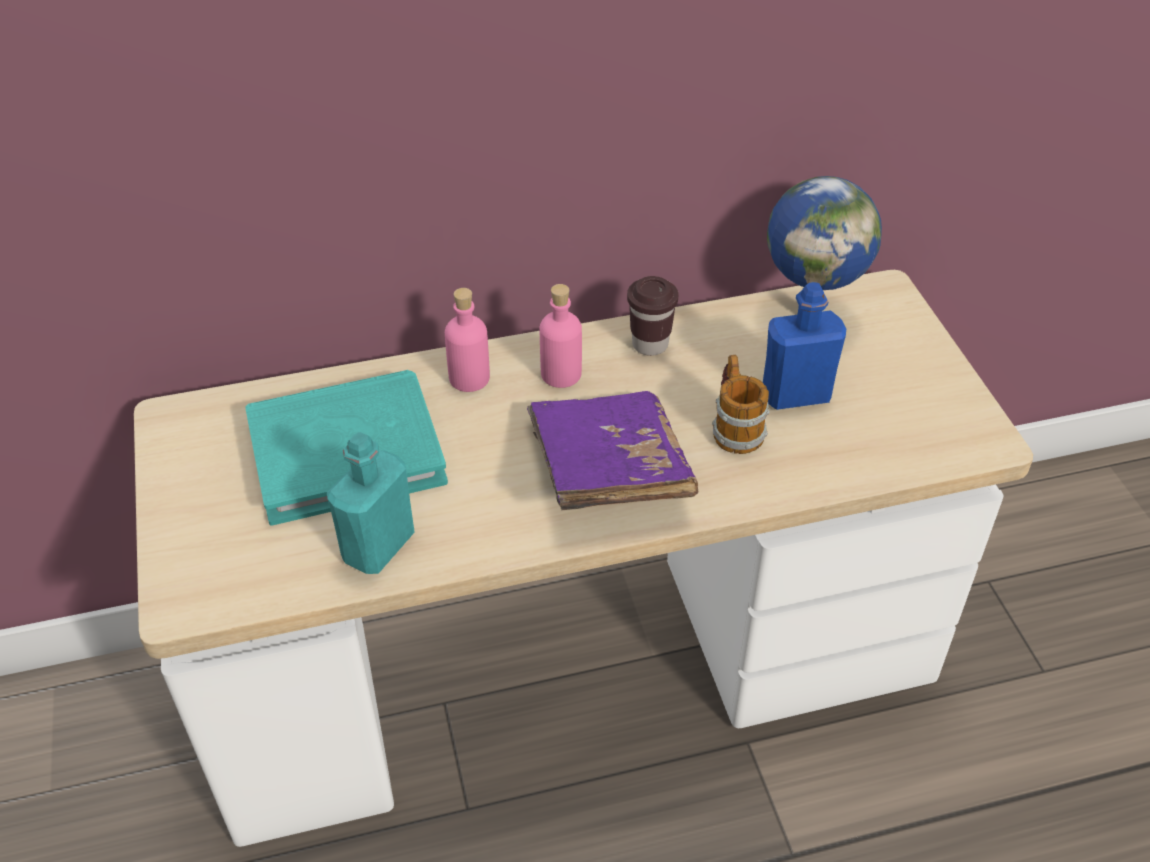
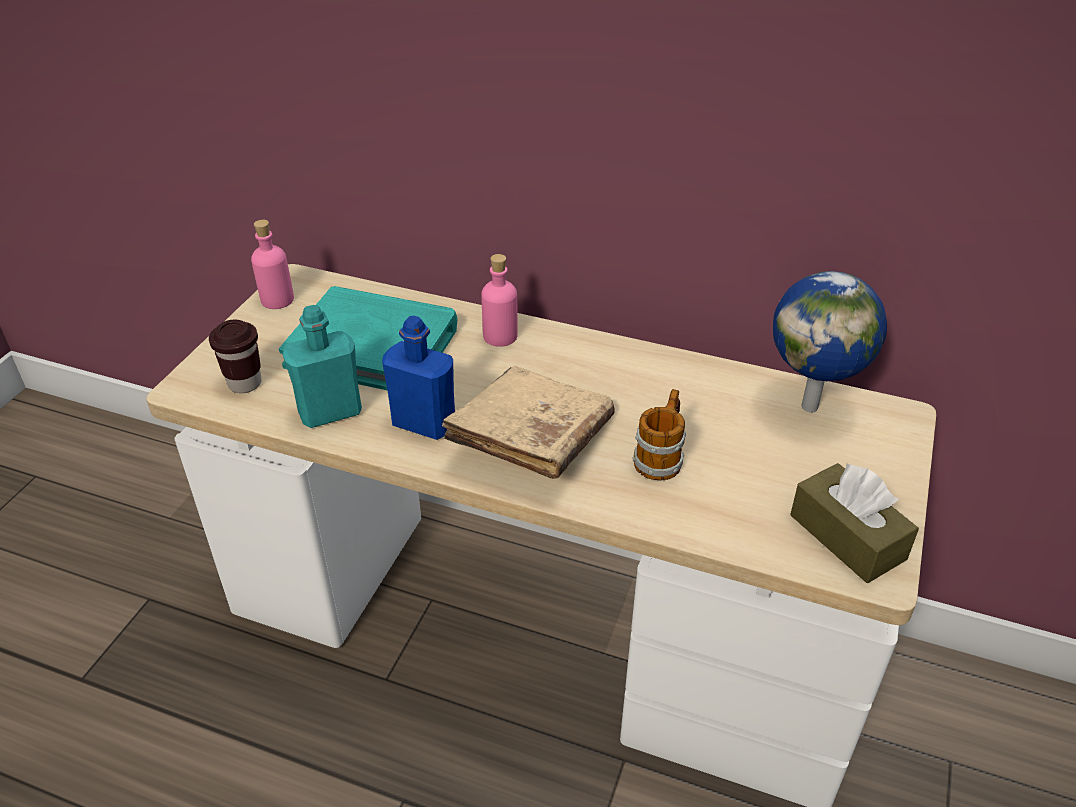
camera: 35 degrees right, 5 degrees down
(561, 374) = (567, 361): pink bottle -> pink bottle (277, 300)
(608, 471) = (531, 441): purple book -> beige book
(650, 344) = (655, 370): brown cup -> brown cup (245, 383)
(796, 395) = (736, 457): blue bottle -> blue bottle (424, 424)
(940, 422) = (847, 537): none -> brown tissue box

